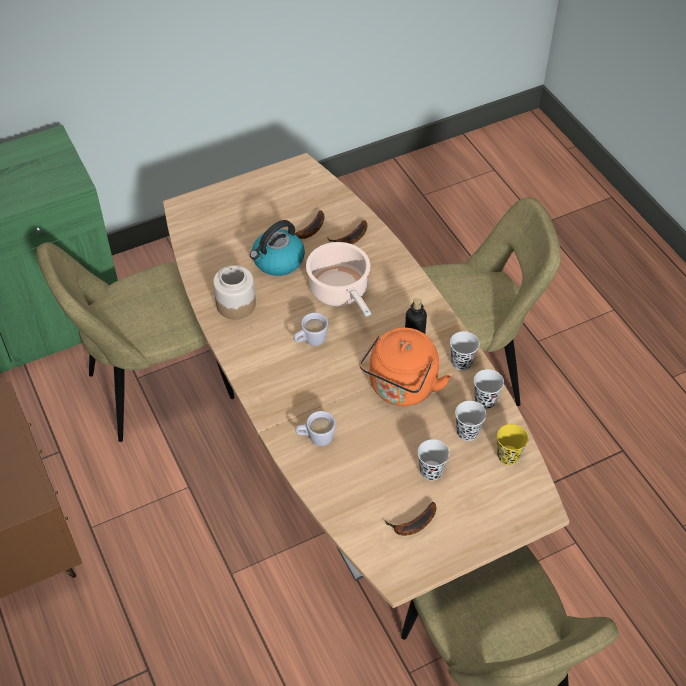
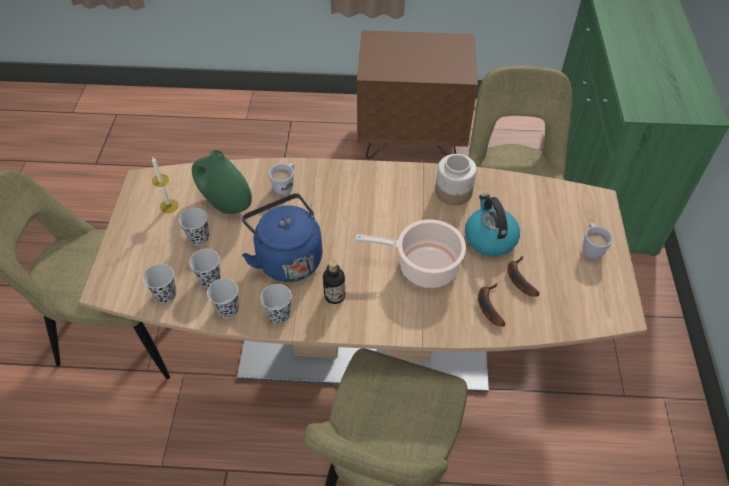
camera: 120 degrees right, 0 degrees up
(310, 341) = (380, 222): white mug -> white mug (591, 248)
(375, 475) = (226, 204): none -> green vase
(401, 388) = (287, 258): orange kettle -> blue kettle
(413, 525) = (169, 206): banana -> candle
(508, 456) = (165, 294): yellow cup -> black cup

